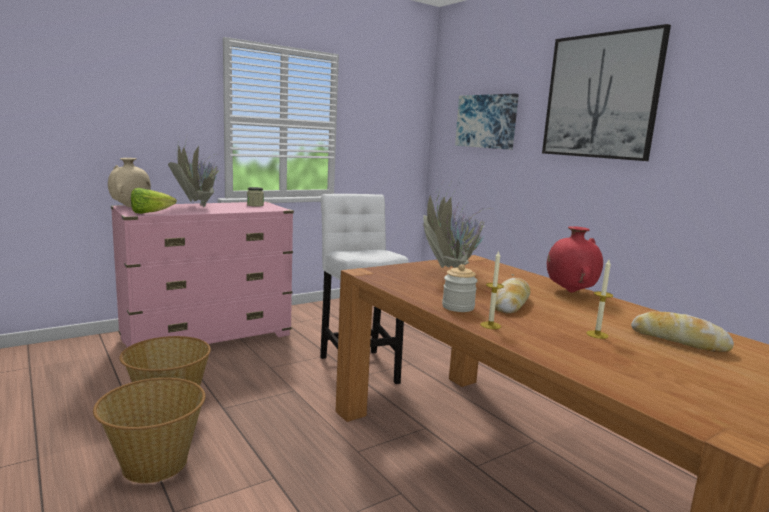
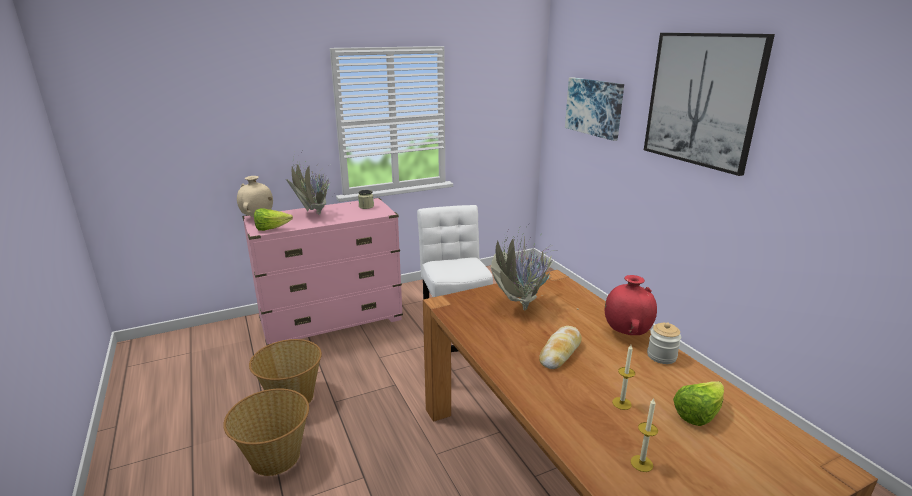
camera: 10 degrees right, 10 degrees up
(458, 307) = (508, 359): jar -> jar (661, 356)
(490, 325) = (527, 387): candle -> candle (641, 463)
(678, 340) = (698, 414): bread -> lettuce

